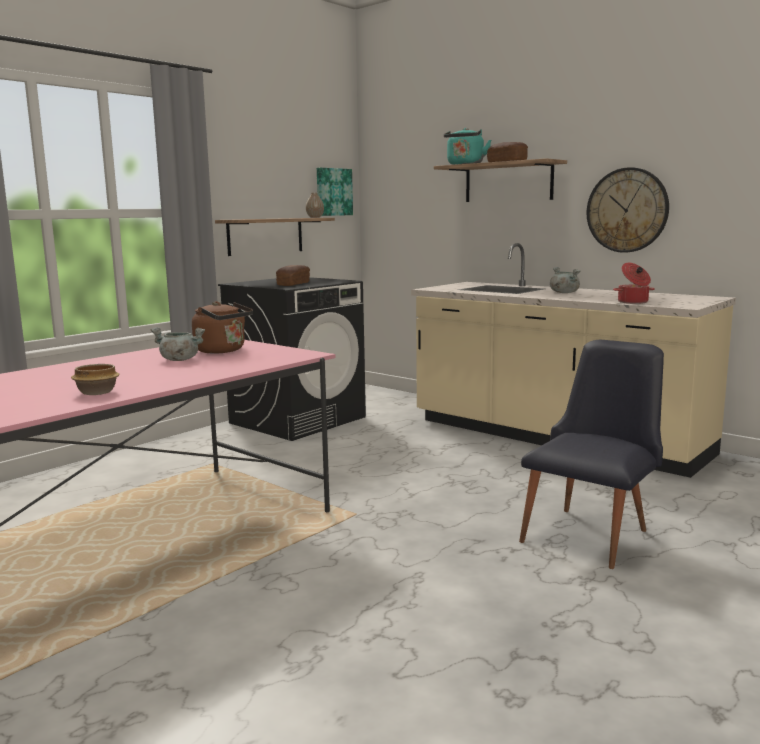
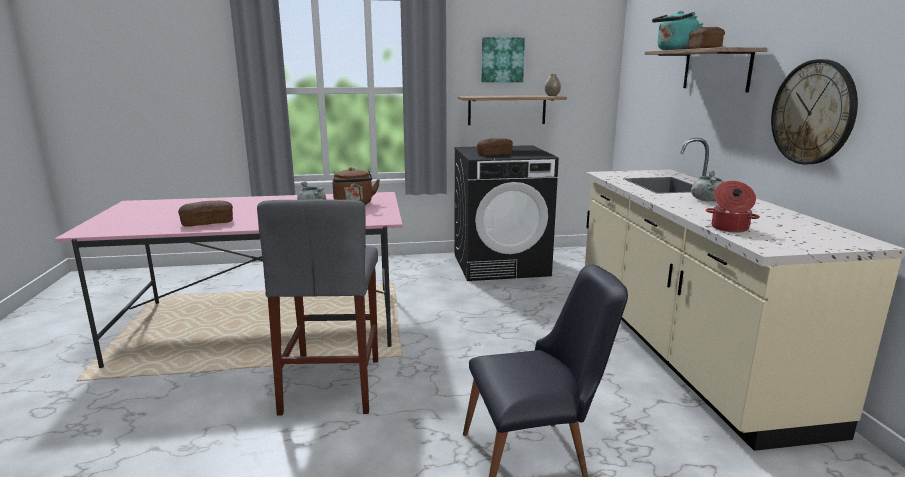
camera: 40 degrees right, 5 degrees up
(96, 392) = (207, 223): bowl -> bread
(333, 192) = (587, 72): picture -> picture (502, 60)
(337, 559) = (332, 385): none -> grey stool

